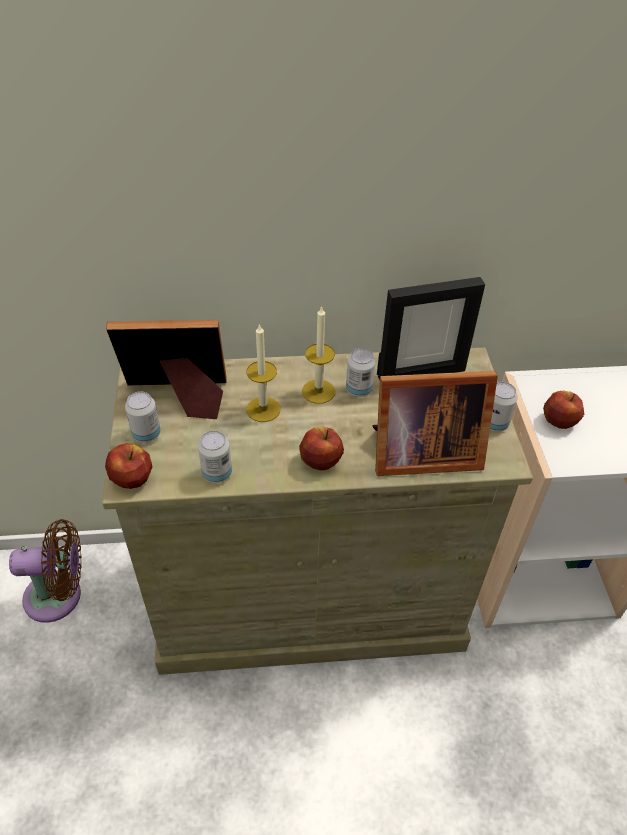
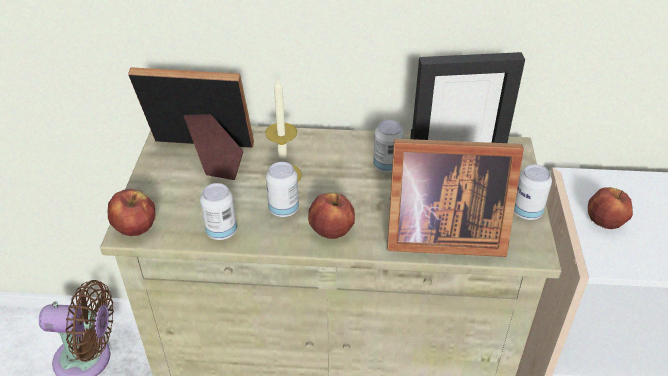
camera: 10 degrees right, 5 degrees down
(146, 434) = (161, 187): can -> can (283, 209)
(318, 391) = (344, 163): candle -> none

